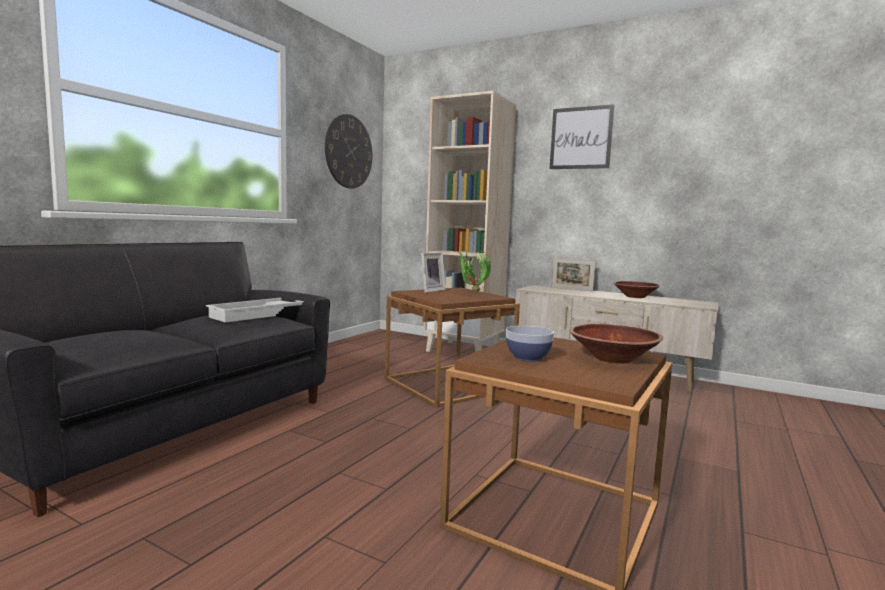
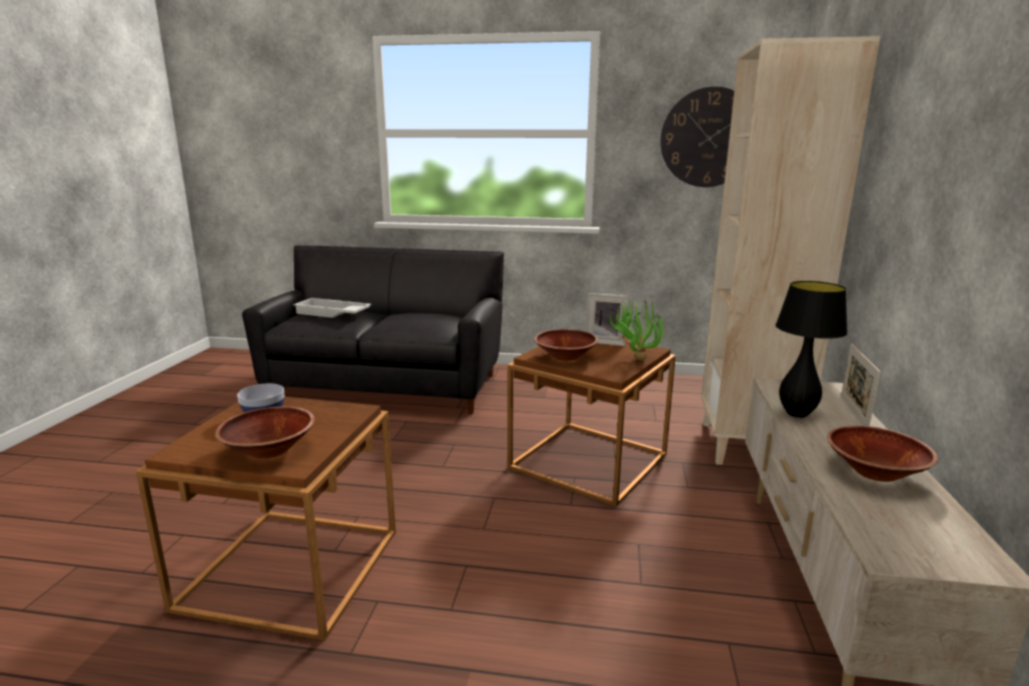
camera: 70 degrees right, 10 degrees up
(257, 315) = (434, 321): white tray -> white tray (331, 313)
(453, 298) = (565, 357): none -> brown bowl
(570, 292) = (796, 414): none -> black table lamp
(581, 138) = (943, 99): picture -> none

